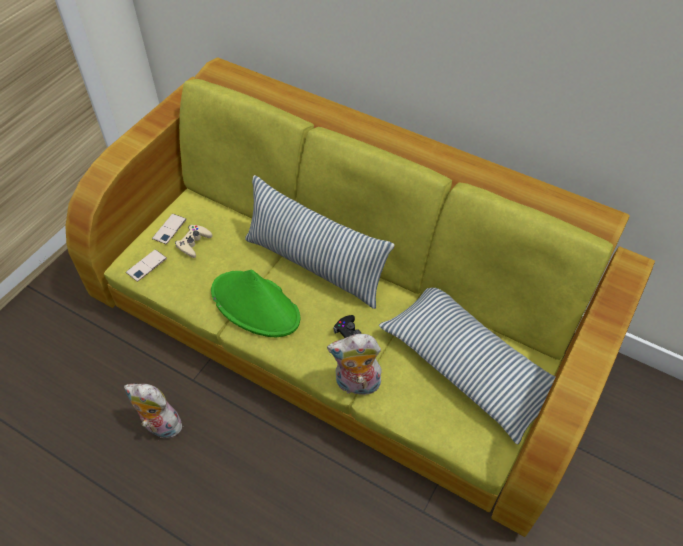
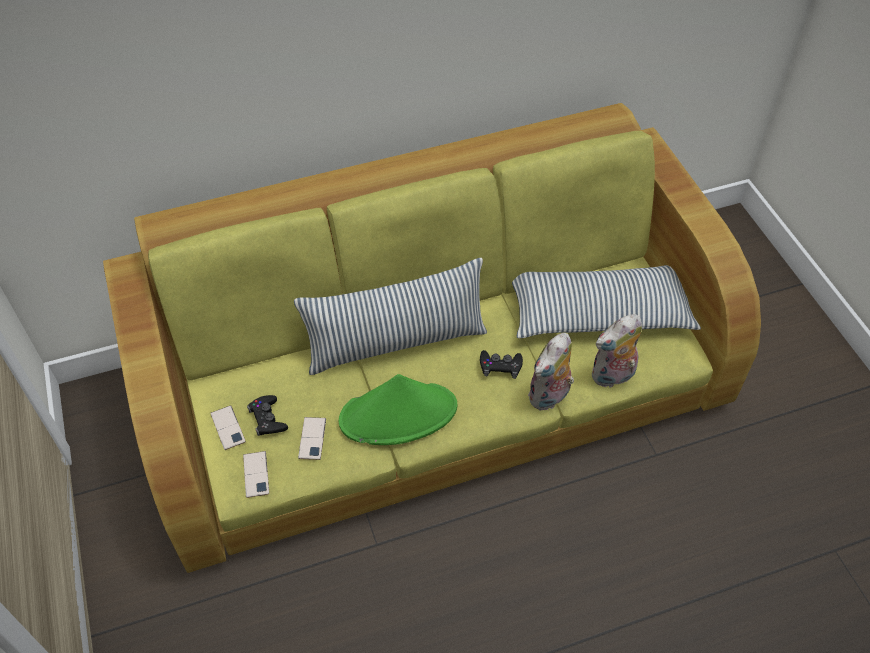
camera: 50 degrees left, 0 degrees up
(160, 426) = (402, 604): plush toy -> plush toy (612, 377)
(193, 243) = (268, 419): beige game controller -> black game controller
(197, 274) = (312, 438): none -> phone

